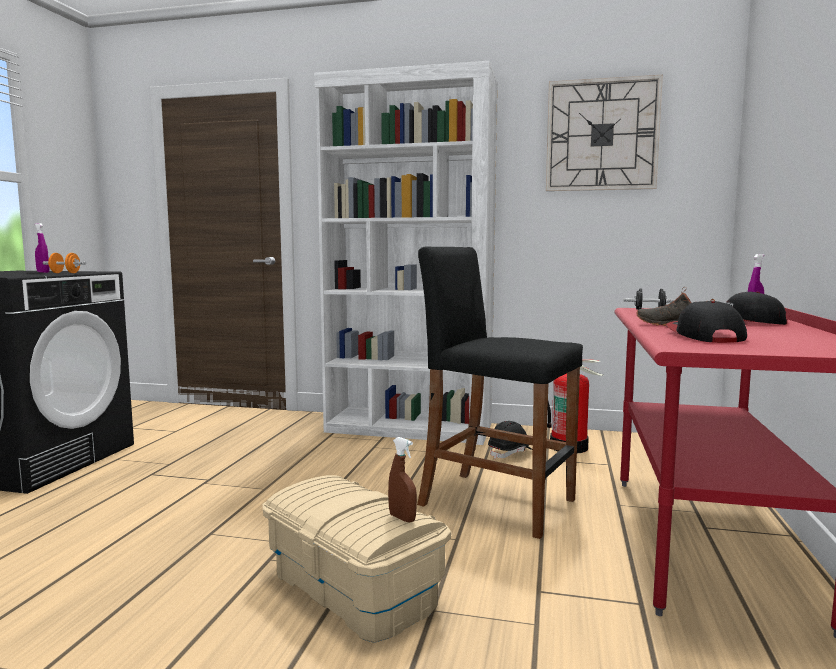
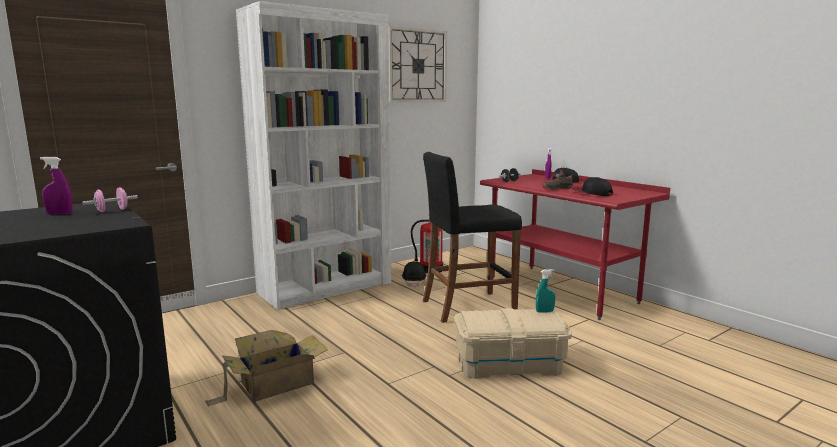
camera: 50 degrees left, 5 degrees up
(65, 273) = (112, 210): orange dumbbell -> pink dumbbell
(159, 487) = (274, 384): none -> cardboard box
(402, 518) = (544, 311): brown spray bottle -> turquoise spray bottle

